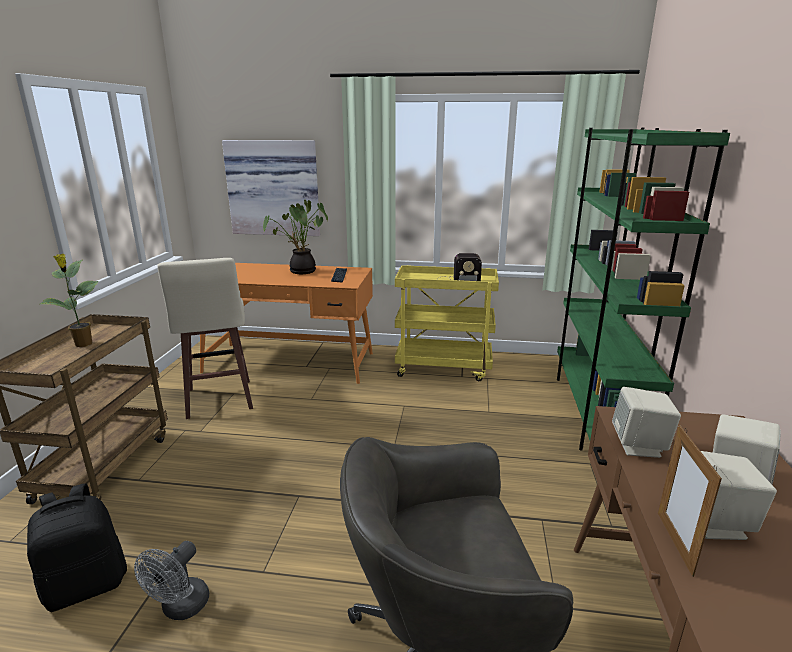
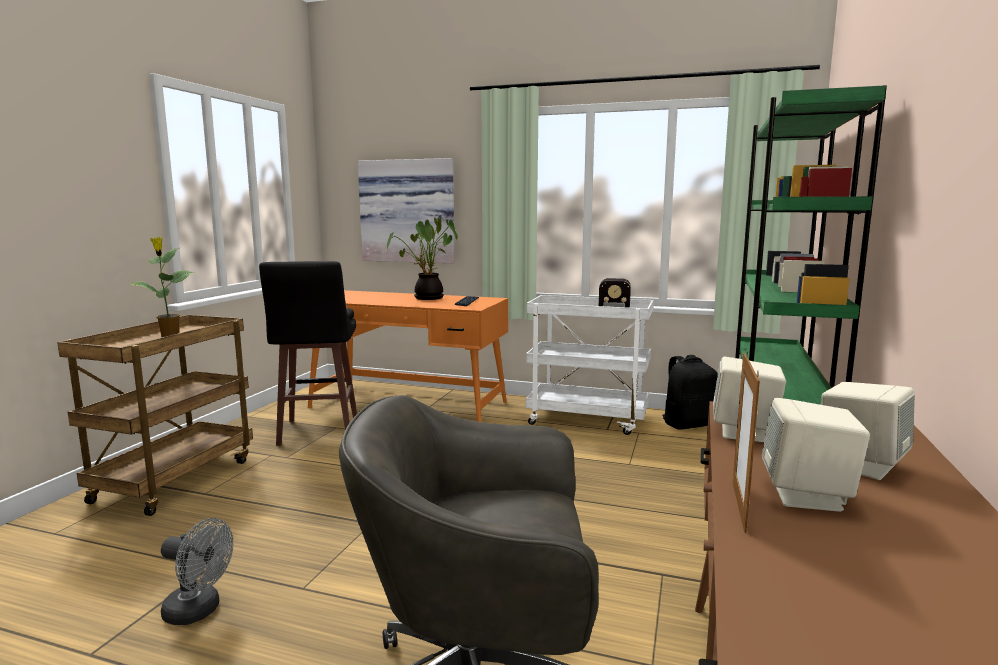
camera: 10 degrees right, 10 degrees down
(87, 585) = (112, 578): black backpack -> black backpack (688, 424)
(180, 608) = (199, 611): grey fan -> grey fan turned 105 degrees counterclockwise
(219, 400) = (318, 432): beige stool -> black stool
(444, 368) = (588, 420): yellow cart -> white cart

